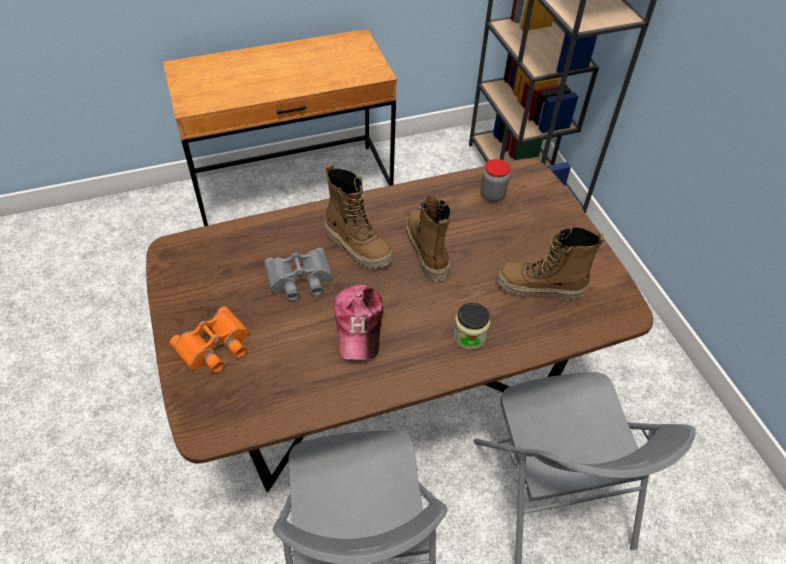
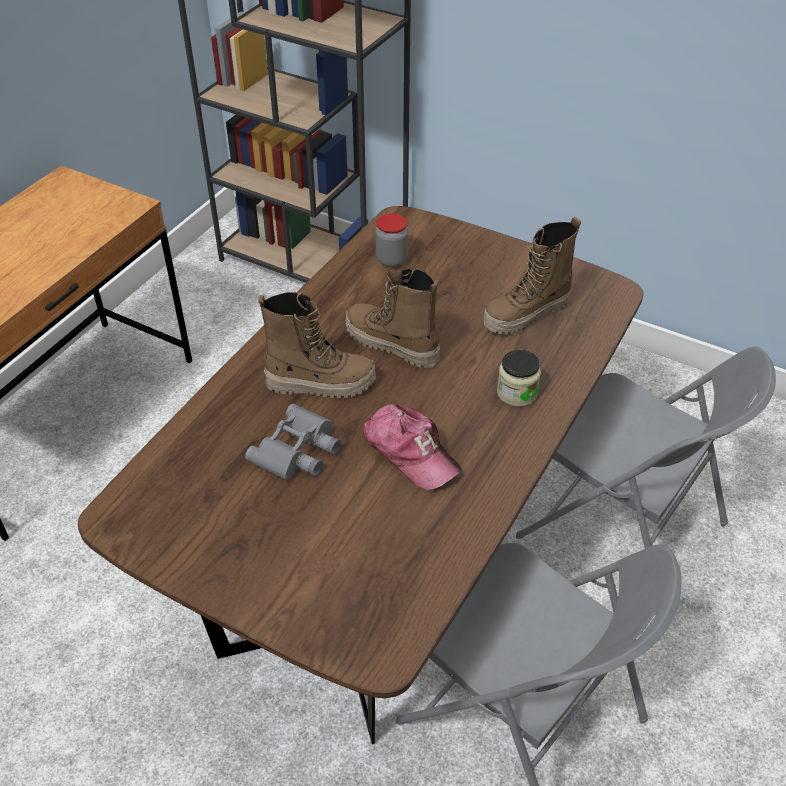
camera: 40 degrees left, 5 degrees down
(215, 346) = (290, 573): orange binoculars -> none

